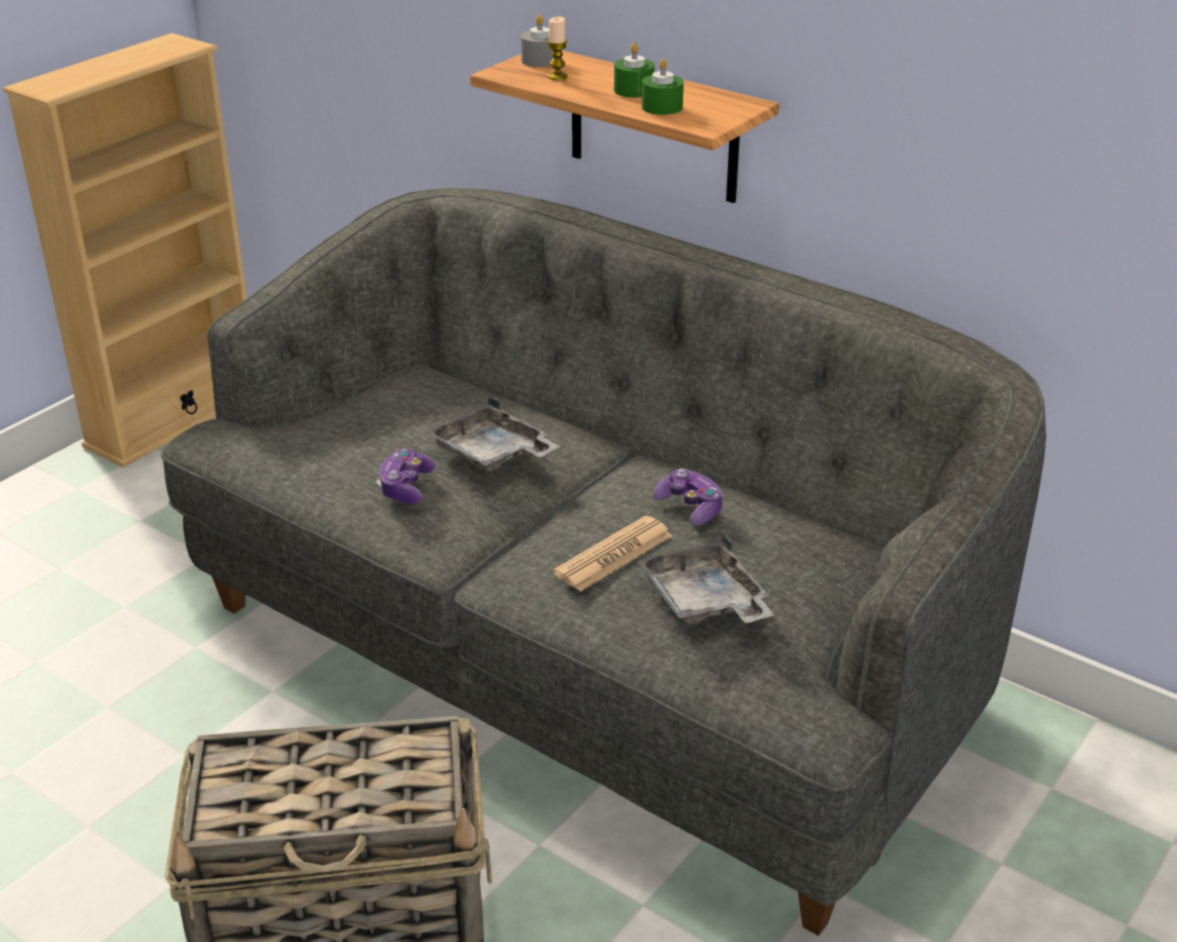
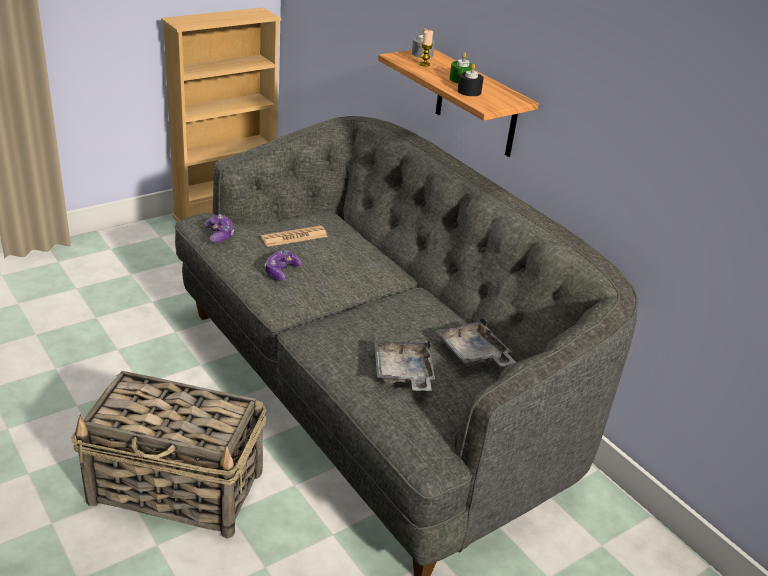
camera: 15 degrees right, 0 degrees up
(492, 454) = (337, 265): grey tray -> grey tray (473, 354)
(613, 555) = (369, 335): newspaper -> newspaper (294, 237)
(662, 107) = (469, 91): green candle -> black candle
(690, 507) = (426, 321): game controller -> game controller (219, 235)

